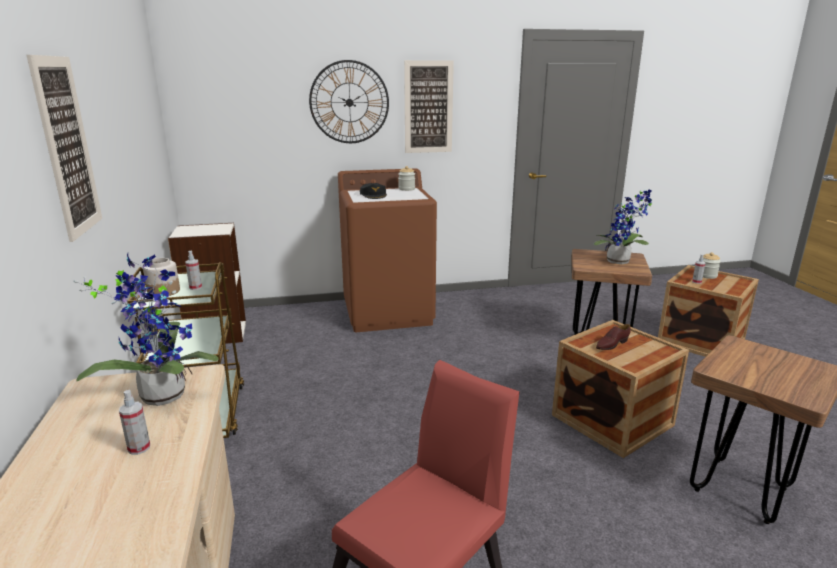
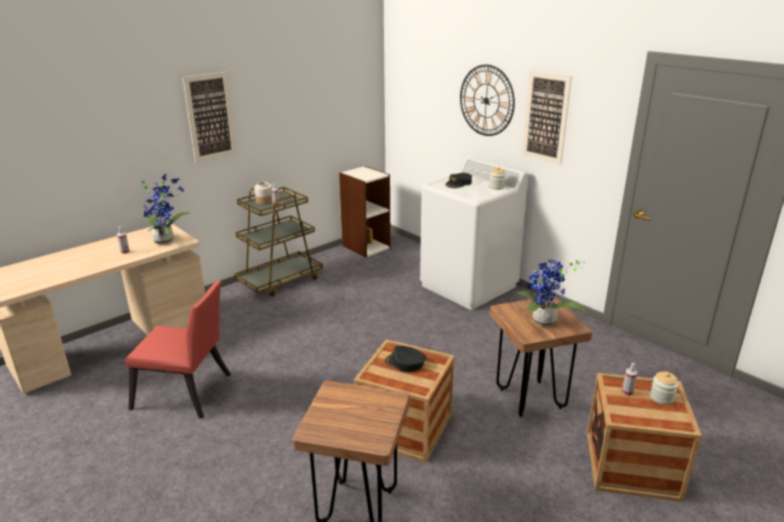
camera: 60 degrees right, 5 degrees up
(388, 312) = (469, 286): brown washing machine -> white washing machine
(611, 344) = (405, 362): brown shoe -> black cap

